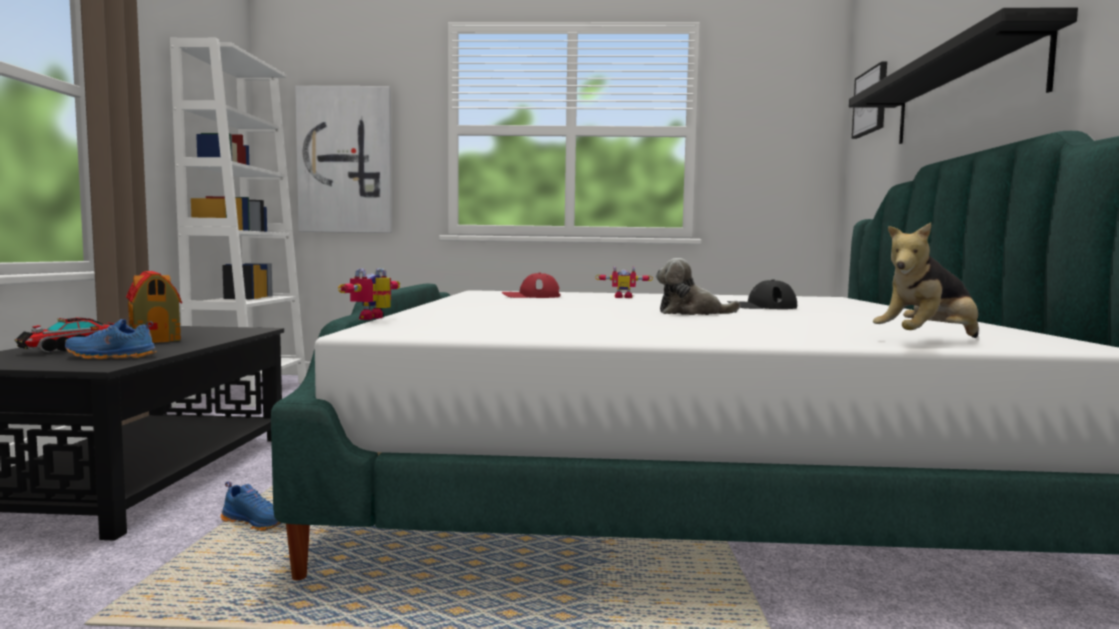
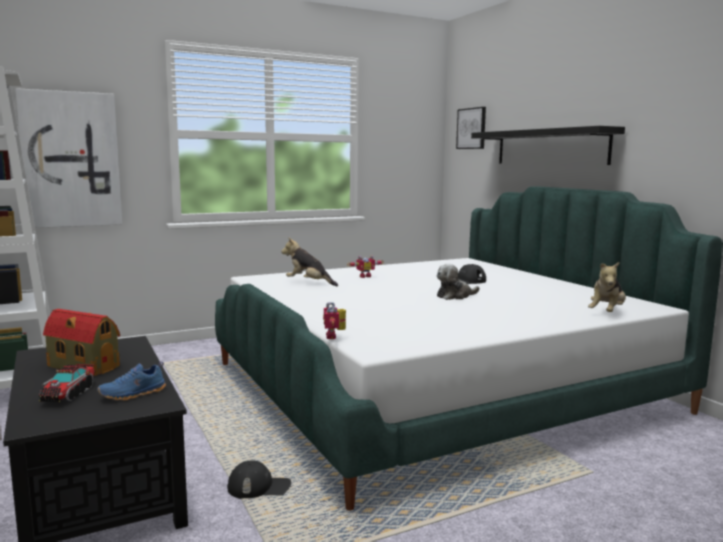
camera: 30 degrees left, 5 degrees up
(256, 523) = (259, 487): blue shoe -> black cap
(531, 296) = (308, 283): red cap -> plush toy

